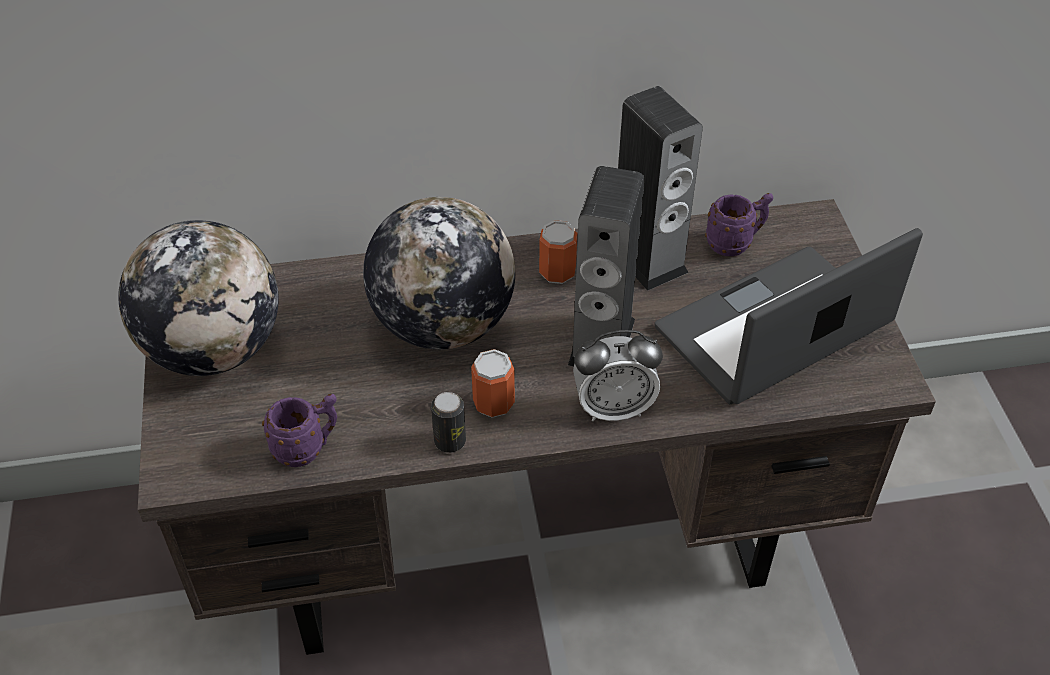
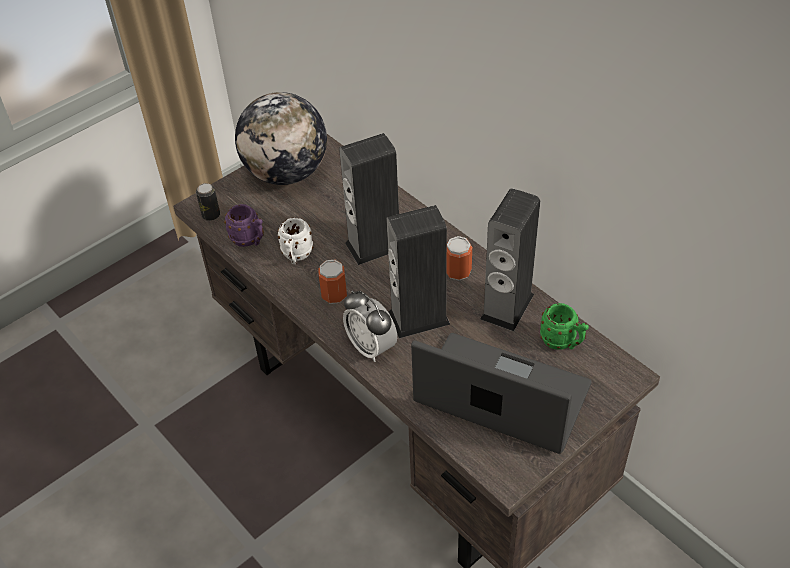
camera: 60 degrees right, 0 degrees up
(387, 411) = (296, 256): none -> white mug
(443, 324) = (374, 245): globe -> speaker
(450, 441) = (294, 291): can -> can (211, 215)
(735, 243) = (562, 342): purple mug -> green mug

